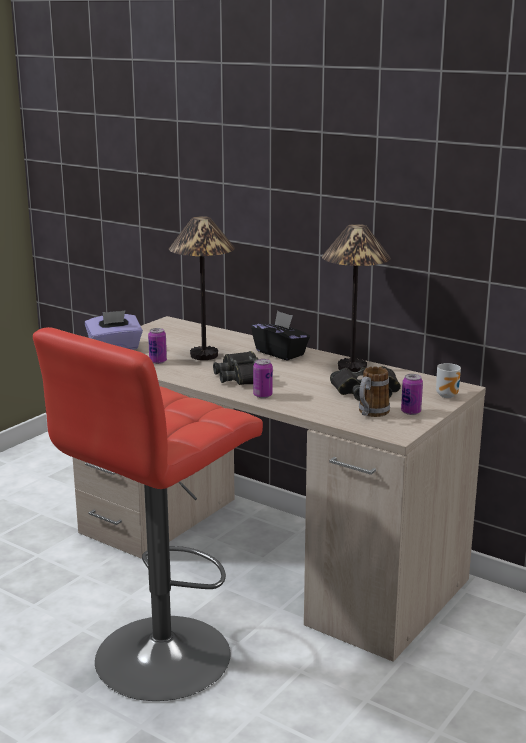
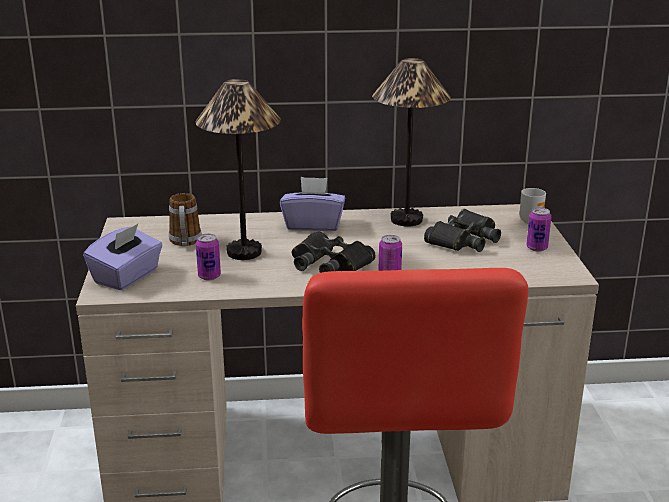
camera: 40 degrees left, 5 degrees up
(280, 353) = (313, 225): black tissue box -> purple tissue box
(371, 413) = (512, 261): mug -> mug (185, 242)

